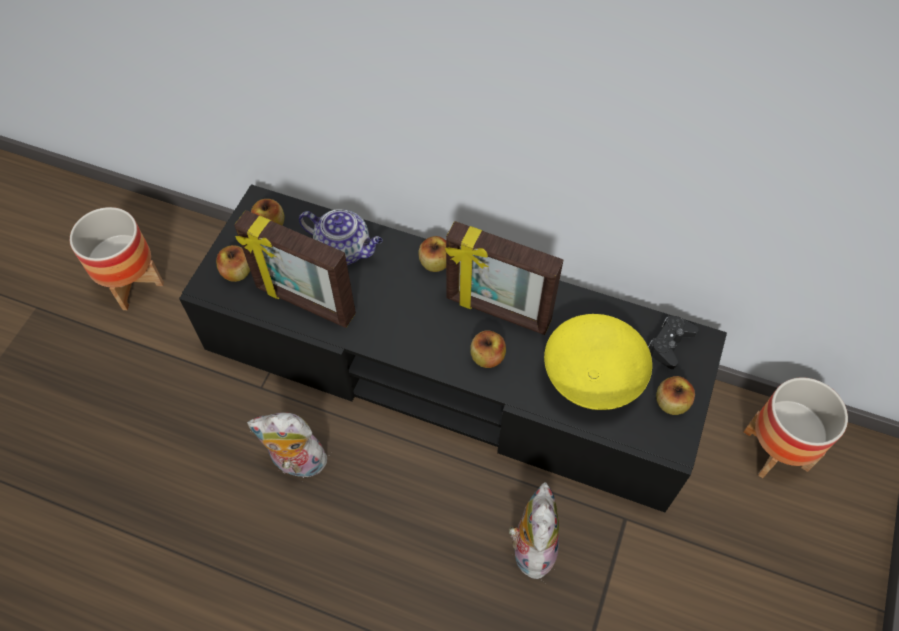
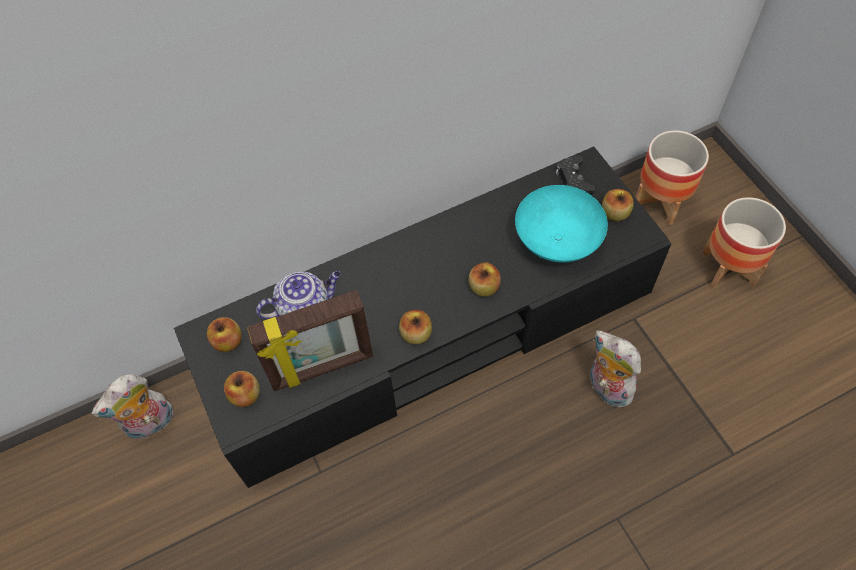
camera: 45 degrees left, 0 degrees up
(132, 283) = (123, 502): planter -> planter (728, 268)
(297, 463) = (408, 492): plush toy -> plush toy (150, 425)
(435, 263) = (377, 260): apple -> apple (416, 334)
(497, 311) = (454, 254): picture frame -> none
(594, 378) = (558, 240): yellow bowl -> turquoise bowl

